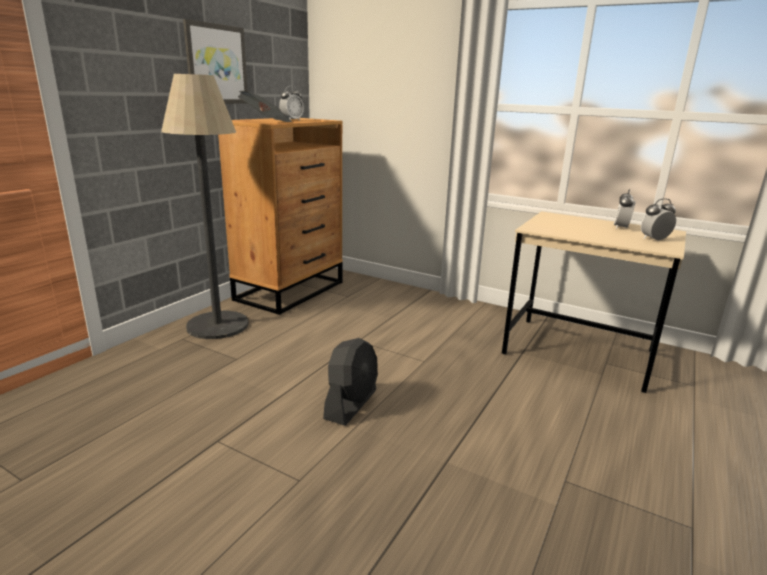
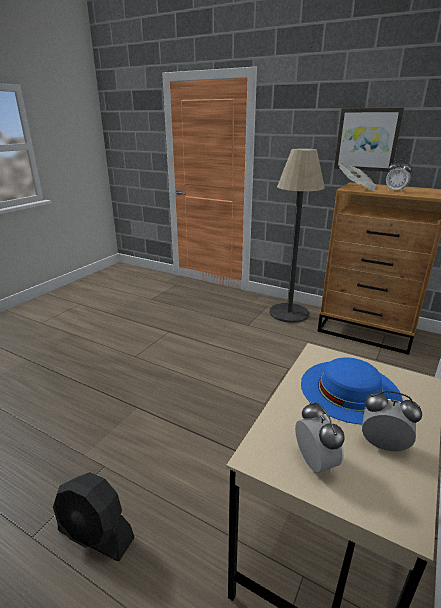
camera: 90 degrees right, 5 degrees up
(351, 404) = (200, 369): black fan -> black fan (96, 535)
(573, 227) = (349, 390): none -> blue hat

